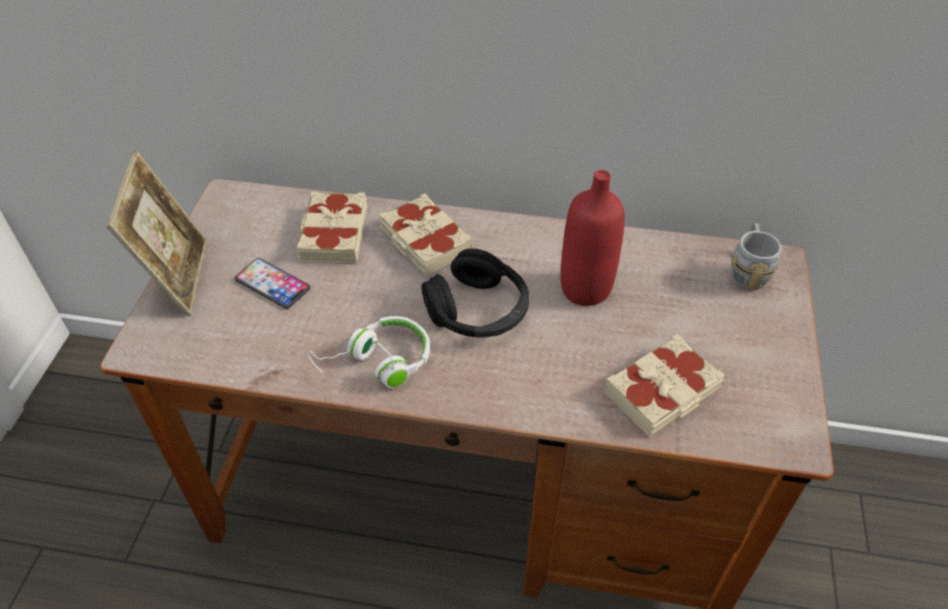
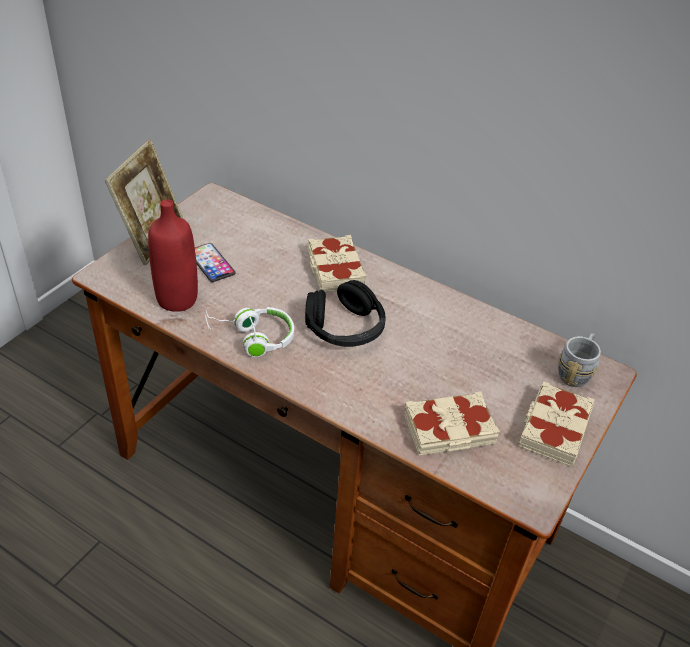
camera: 20 degrees right, 5 degrees down
(333, 234) = (272, 244): beige book -> beige book (553, 428)
(585, 289) = (435, 340): red bottle -> red bottle (177, 299)

